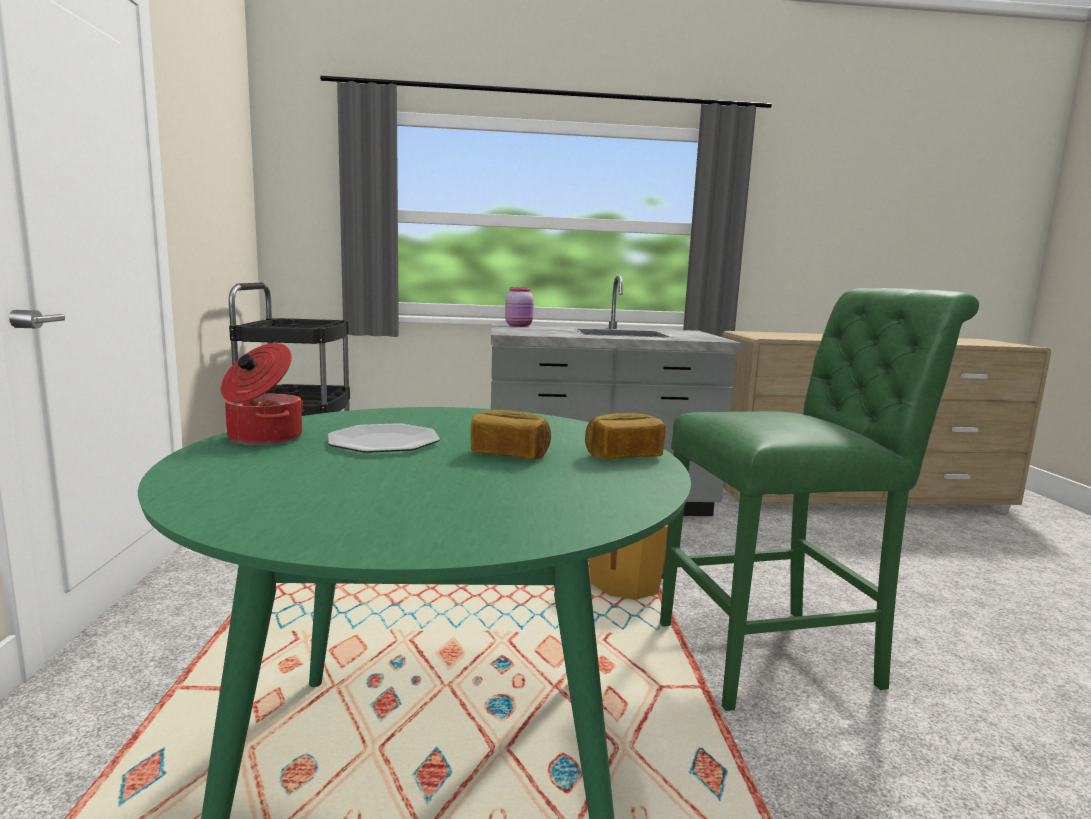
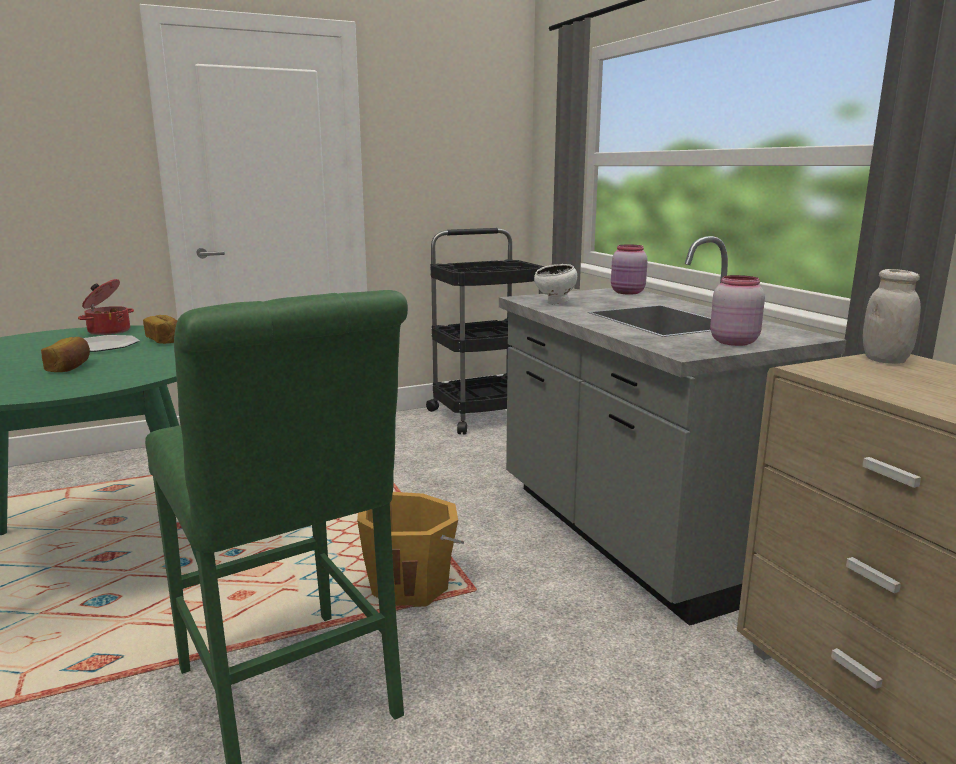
camera: 70 degrees right, 5 degrees up
(541, 333) = (555, 303): none -> white bowl
(623, 456) = (65, 387): bread -> bread (165, 340)
(696, 335) = (732, 342): none -> pink jar
(749, 333) = (885, 360): none -> white jar

